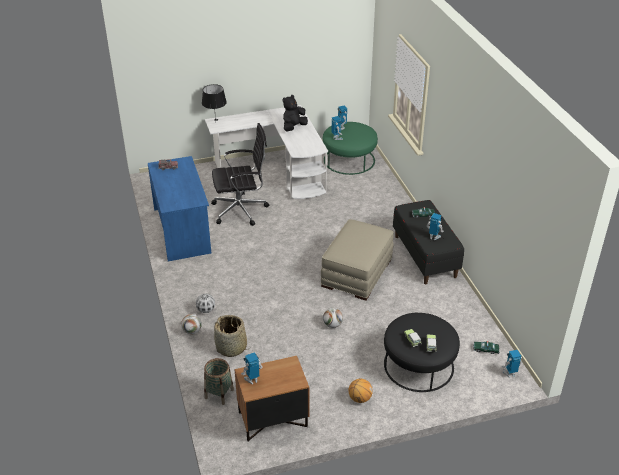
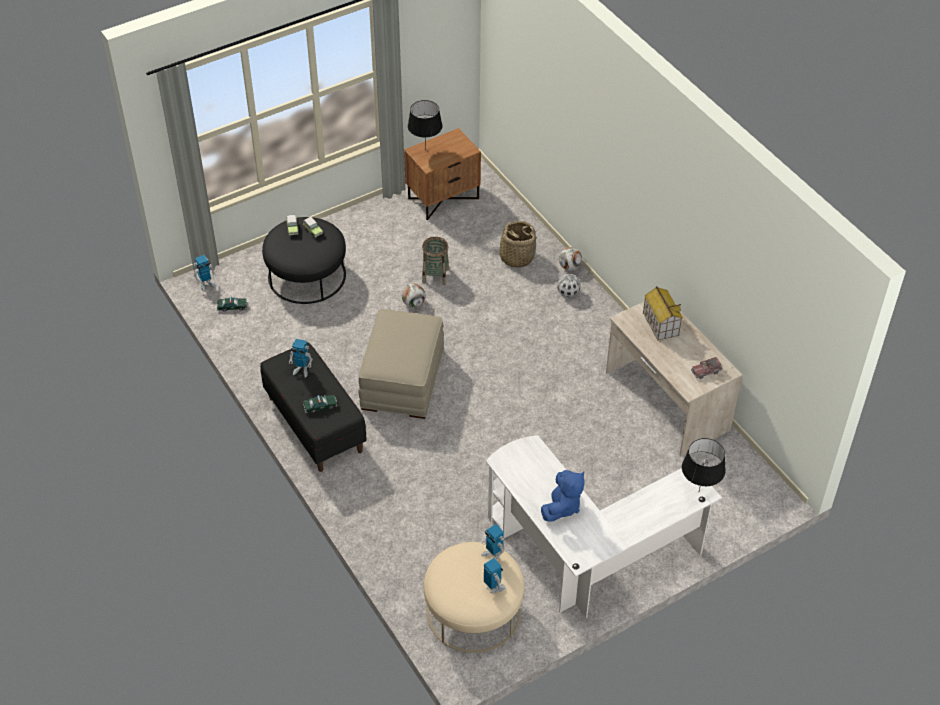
camera: 165 degrees right, 10 degrees up
(177, 195) = (660, 324): none -> toy house
(182, 230) = (666, 401): blue desk -> beige desk
(219, 394) = (506, 211): basket -> basket (435, 275)
(241, 210) = (603, 456): black office chair -> none
(252, 380) = (459, 145): toy robot -> none
(288, 380) = (425, 150): none -> black table lamp
(293, 127) = (562, 506): black plush toy -> blue plush toy
(349, 160) = (473, 611): green ottoman -> beige ottoman
(359, 398) = (363, 231): basketball -> none

